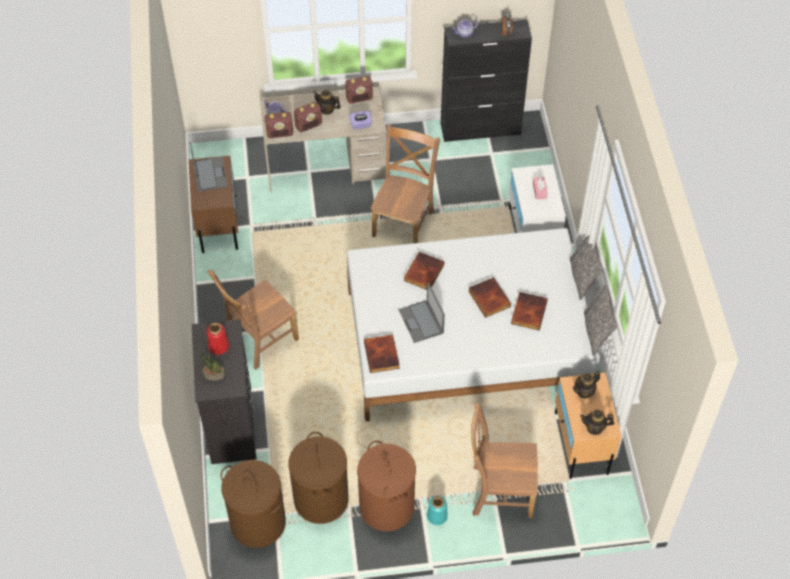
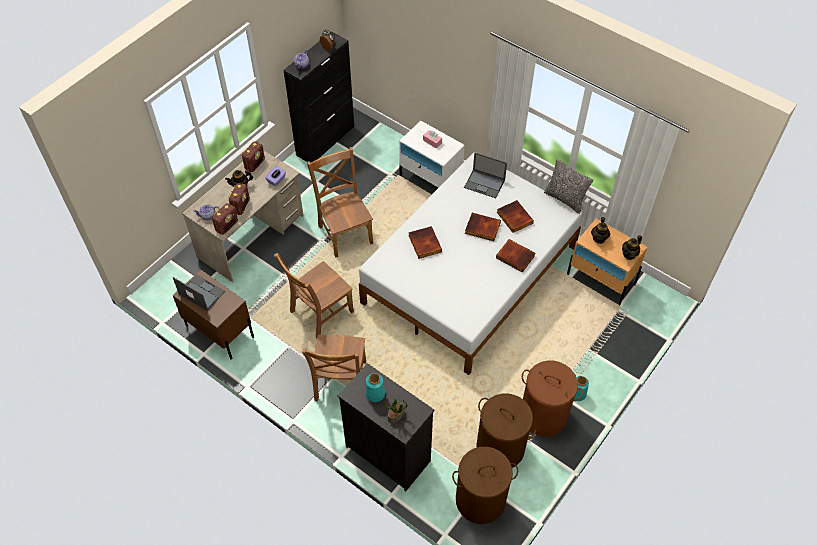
camera: 45 degrees left, 0 degrees up
(218, 346) = (374, 393): red vase -> turquoise vase
(382, 355) = (462, 315): book -> book (516, 256)
(421, 322) = (460, 275): laptop -> laptop (485, 184)
(499, 491) = (592, 347): brown chair -> brown chair (319, 313)
(582, 278) = (519, 174): pillow -> none

